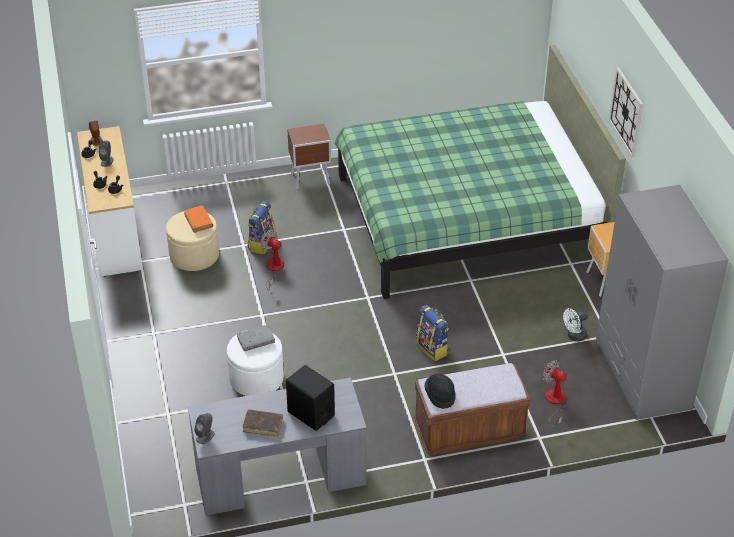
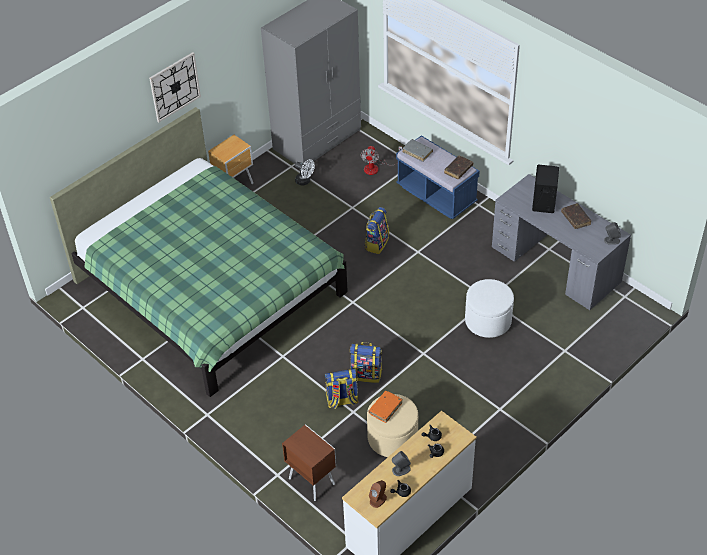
camera: 120 degrees left, 5 degrees up
(256, 341) = (484, 296): grey book -> grey book (417, 152)
(274, 269) = (366, 374): fan -> backpack
(311, 179) = (230, 413): brown nightstand -> brown nightstand (311, 480)
(440, 395) = (458, 170): black hat -> brown book
(469, 431) = (436, 195): brown bench -> blue bench

